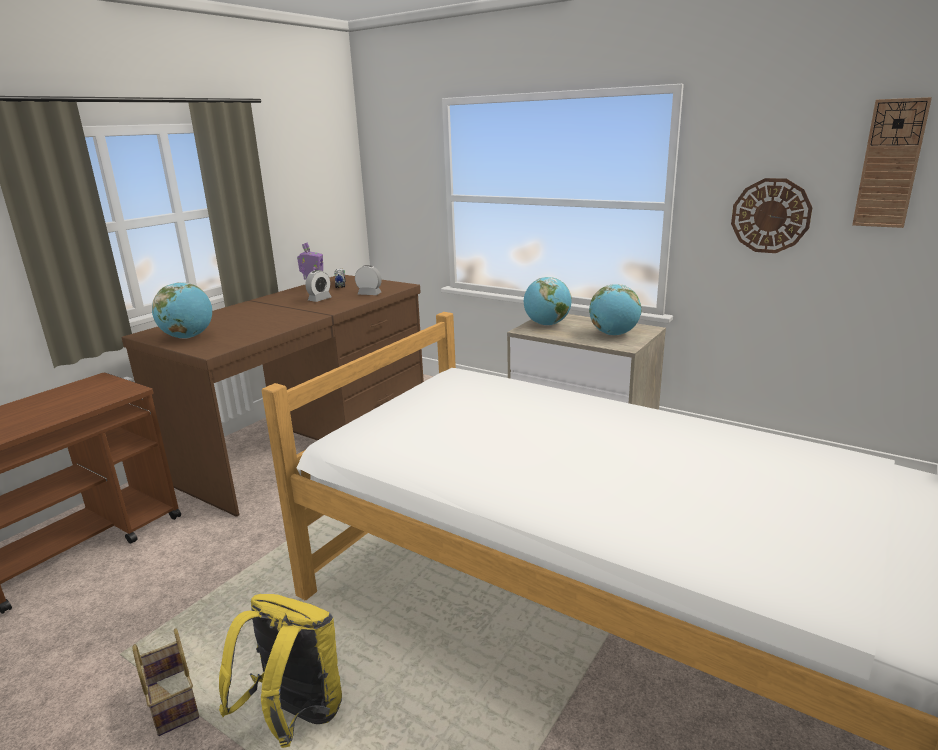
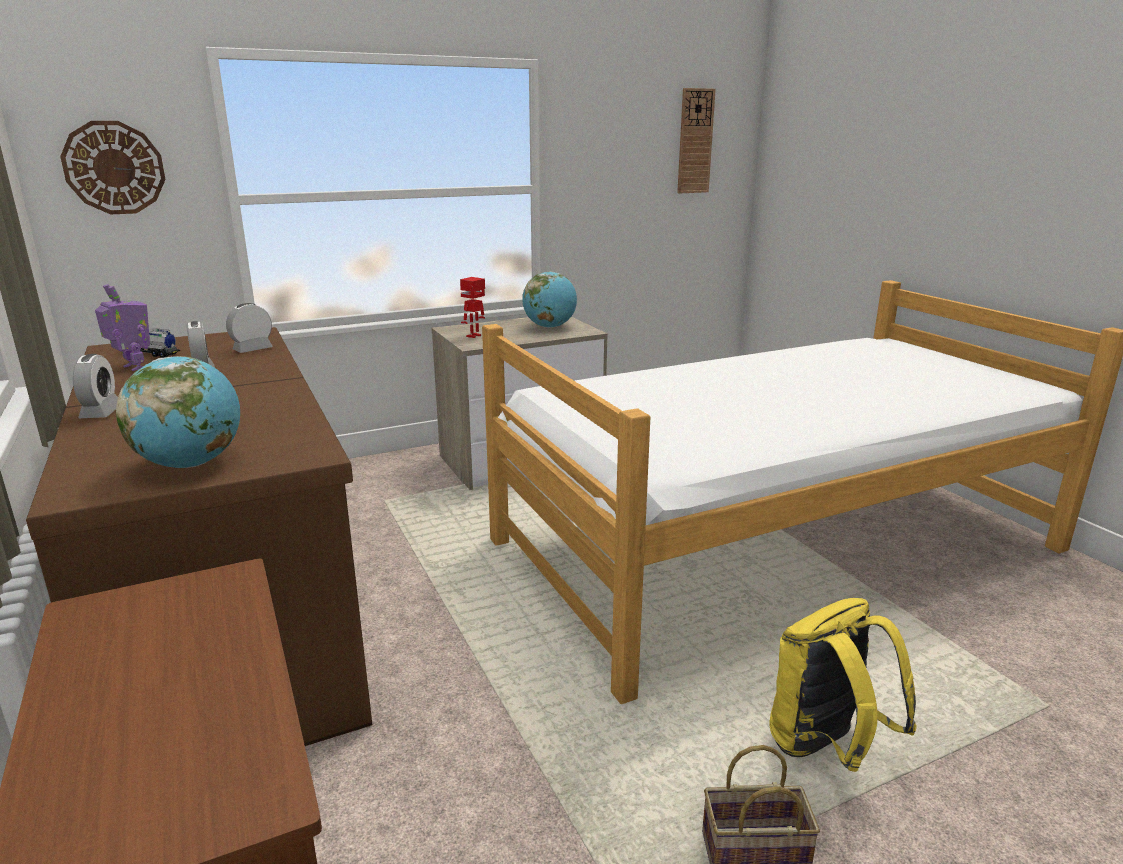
camera: 60 degrees left, 0 degrees up
(245, 306) = (101, 412): none -> alarm clock
(546, 324) = (474, 336): globe -> toy robot
(770, 216) = (621, 190): wall clock -> wall clock (114, 168)

